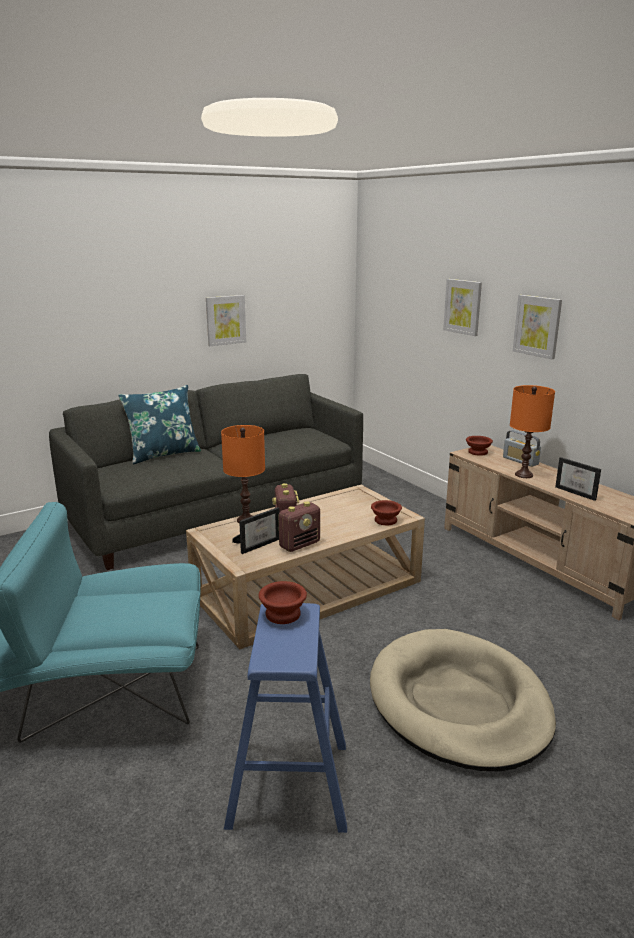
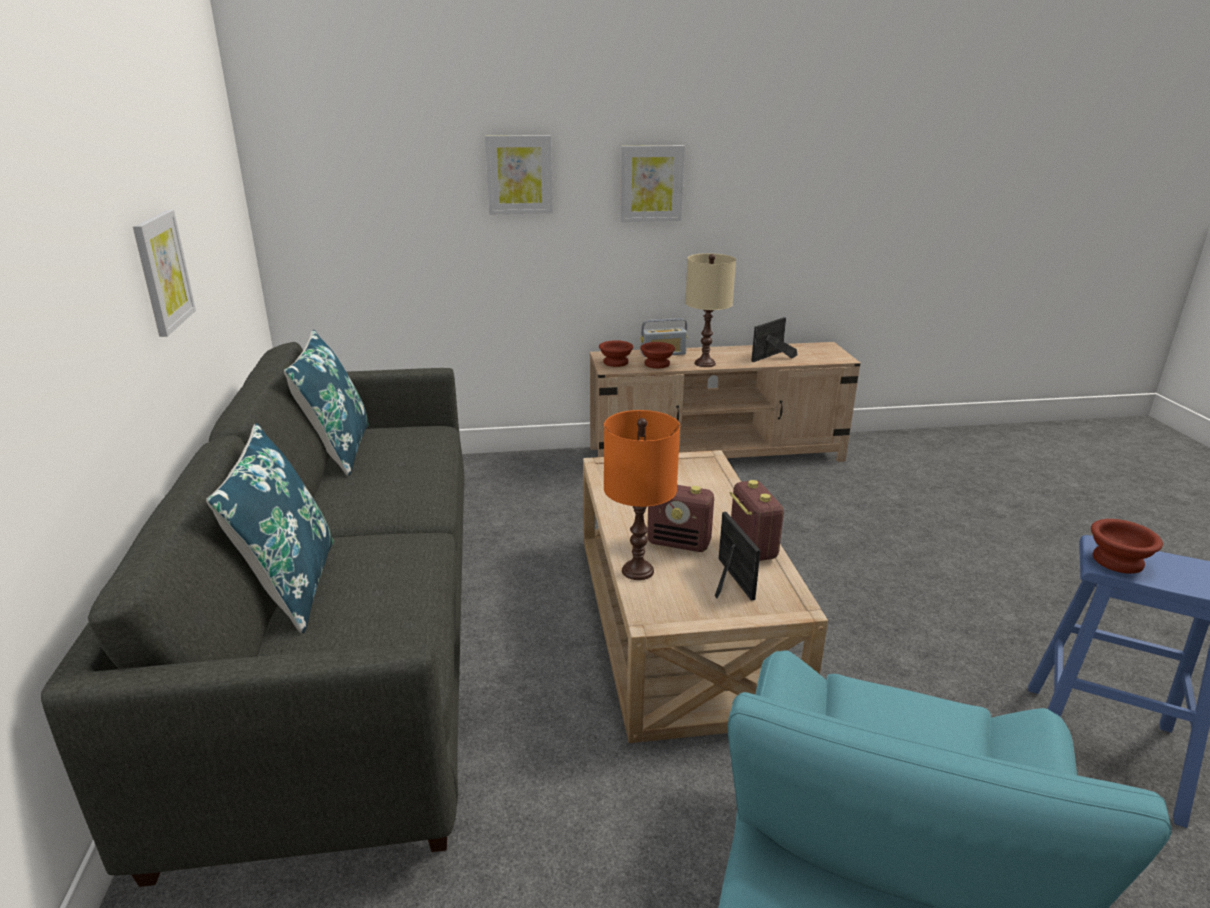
camera: 65 degrees left, 5 degrees up
(284, 431) = (338, 450): none -> blue pillow
(384, 520) = (714, 473): brown bowl -> brown bowl (656, 364)
(458, 703) = (962, 589): beige dog bed -> none
(523, 475) = (705, 363): orange table lamp -> beige table lamp
(578, 492) = (770, 358): picture frame -> picture frame turned 150 degrees clockwise

